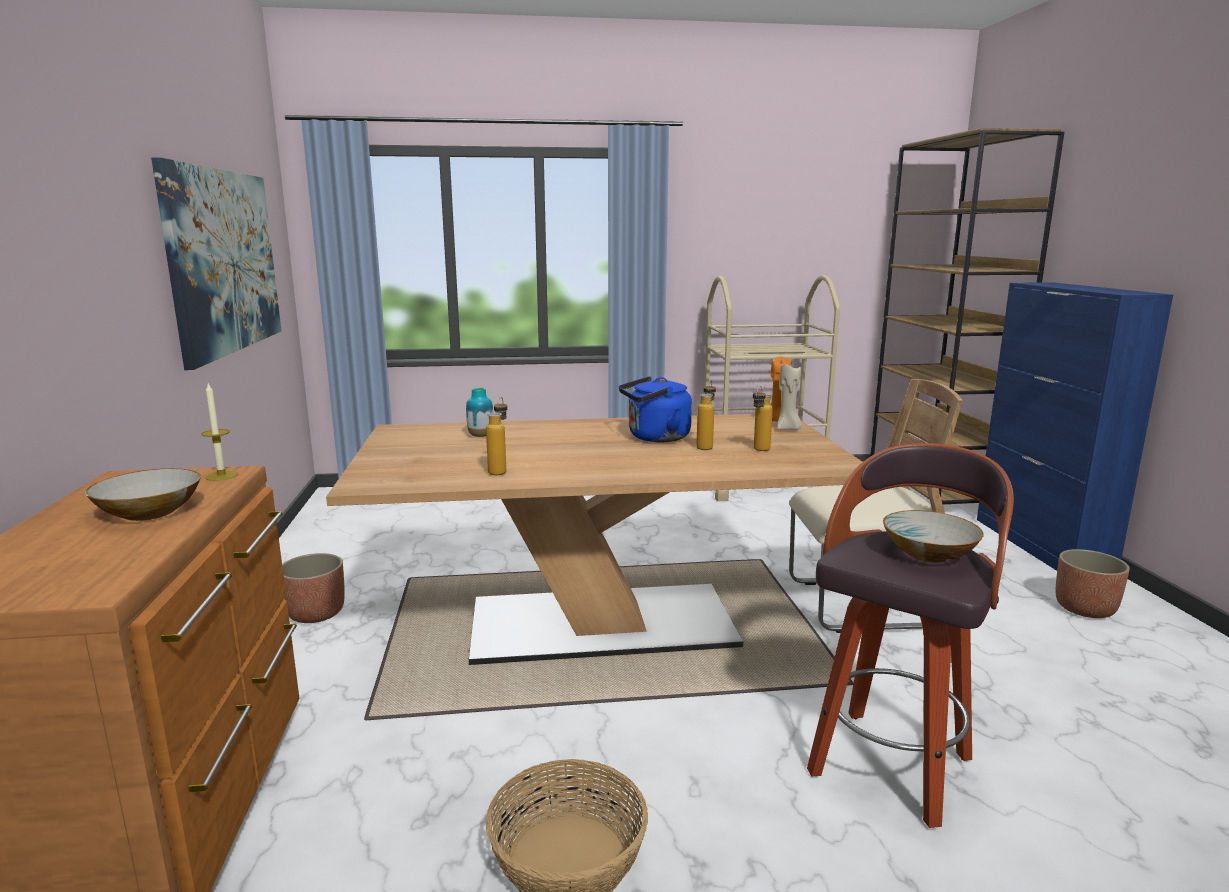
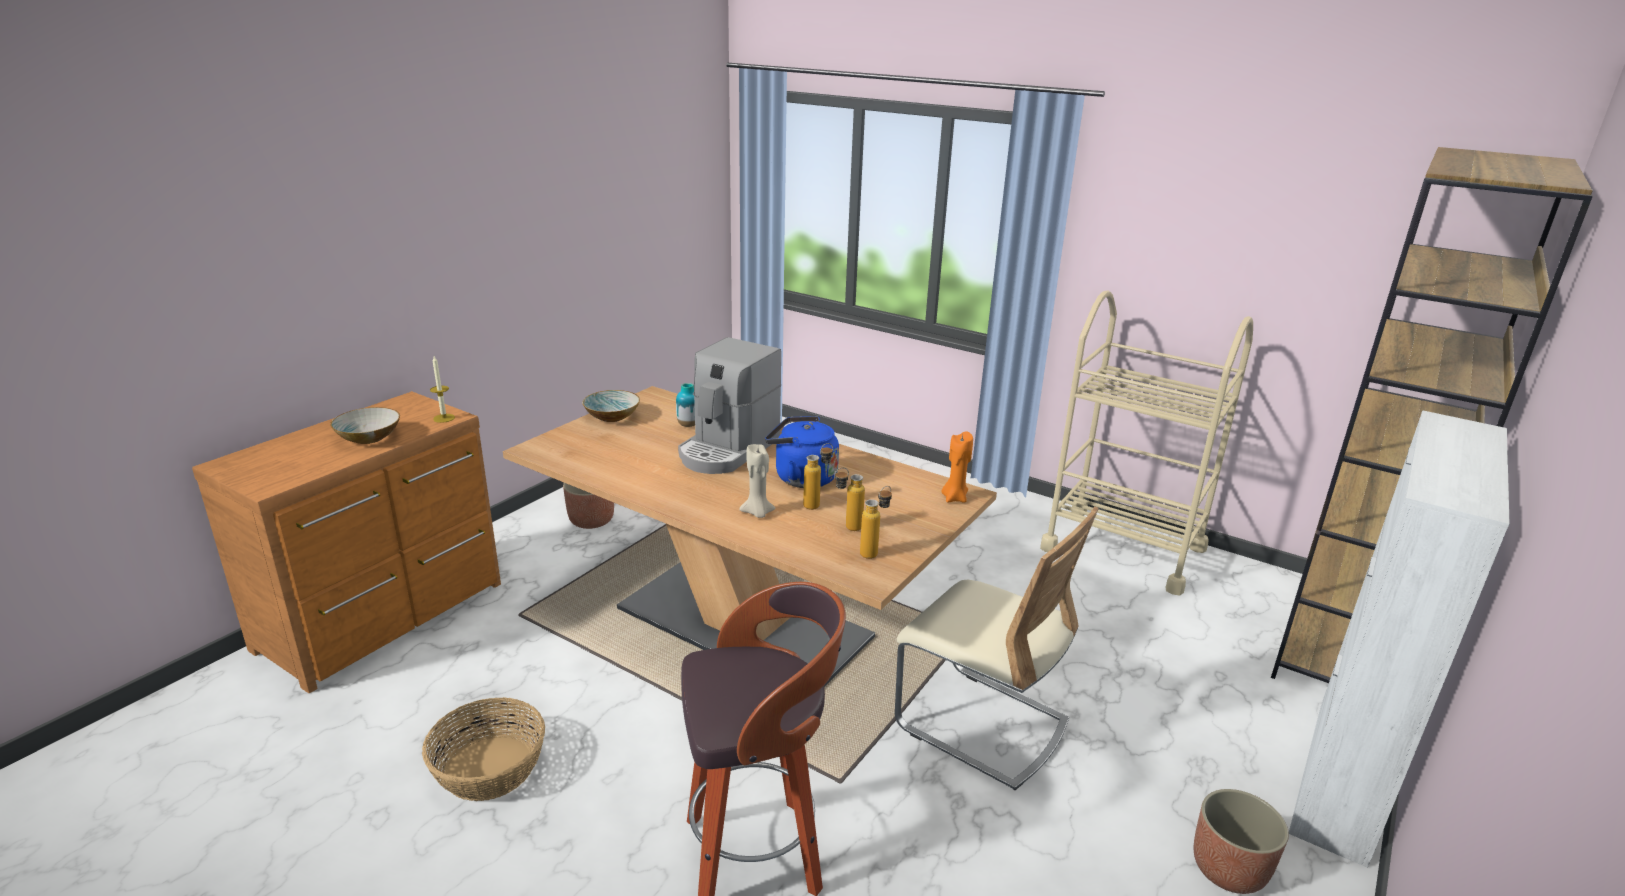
camera: 40 degrees right, 10 degrees up
(224, 261) = (605, 216): picture -> none
(500, 470) = (628, 469): bottle -> bottle (874, 552)
(556, 440) = (728, 450): none -> coffee machine
(787, 429) = (937, 513): beige candle -> beige candle (757, 513)
(928, 553) = (755, 691): bowl -> bowl (612, 416)
(1041, 546) = (1340, 780): blue cabinet -> white cabinet

